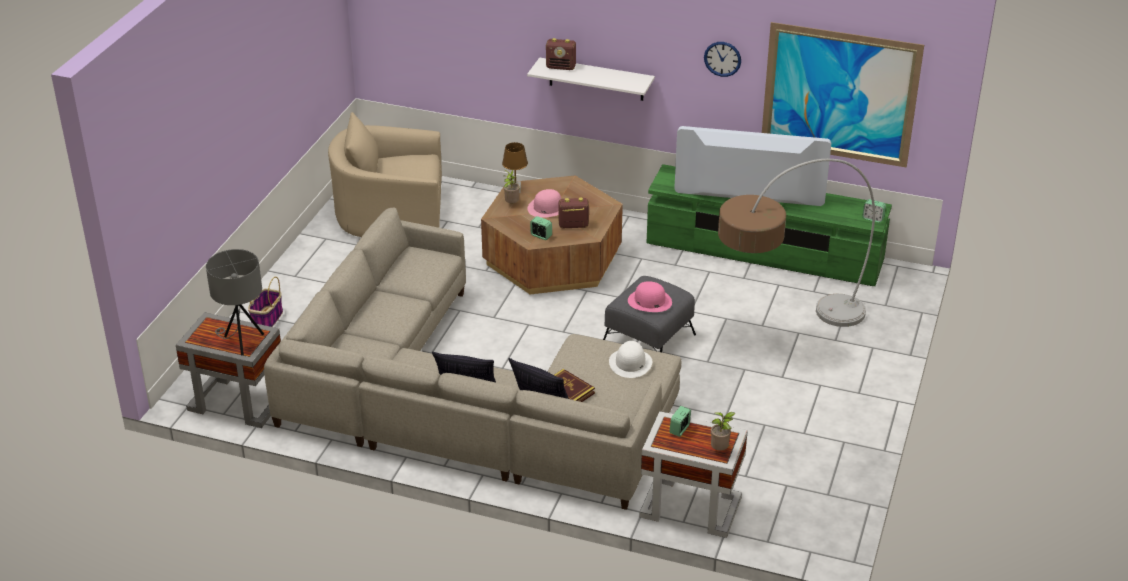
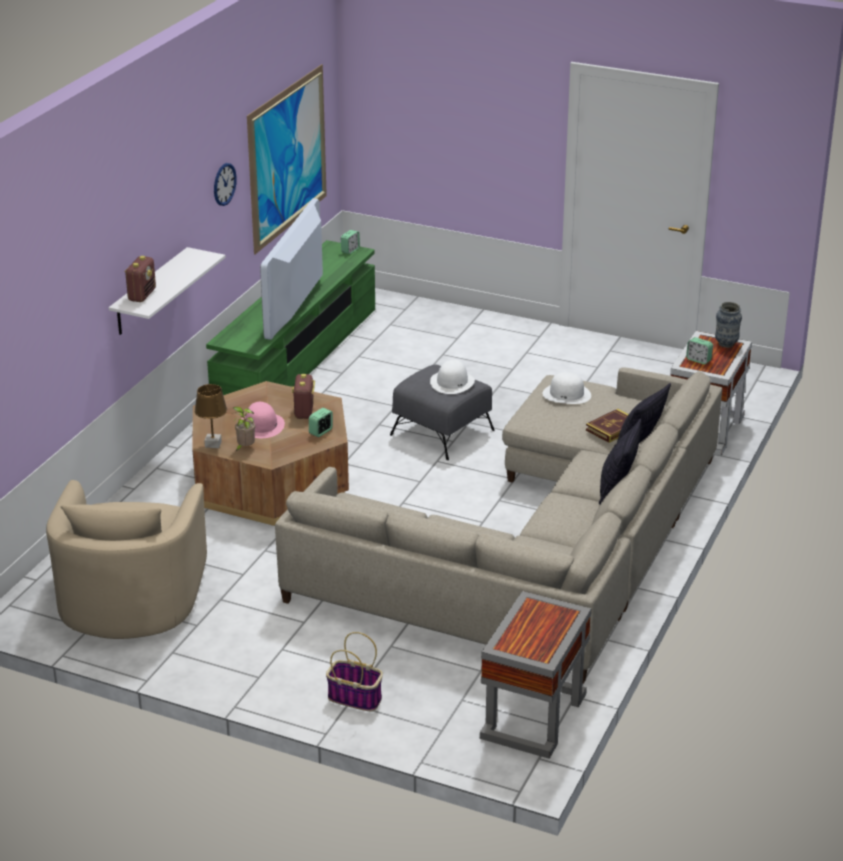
camera: 85 degrees left, 5 degrees down
(242, 341) = (549, 617): grey table lamp -> none
(649, 301) = (452, 382): pink hat -> white hat
(720, 450) = (726, 344): potted plant -> vase
(783, 331) = (438, 361): floor lamp -> none

